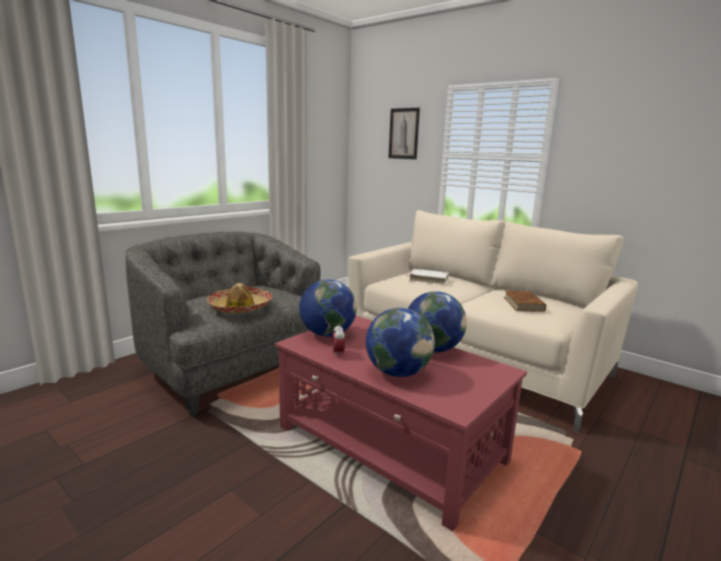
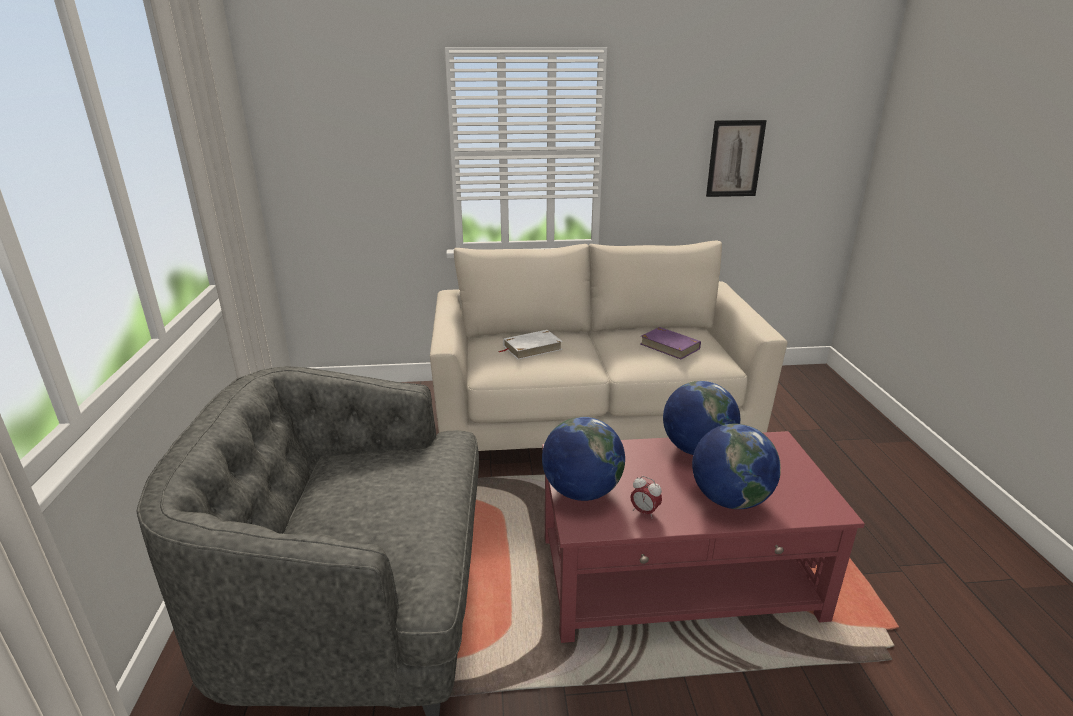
camera: 45 degrees left, 10 degrees up
(240, 307) = (414, 516): hat -> none
(404, 133) = (372, 123): picture -> picture (735, 158)
(523, 304) = (669, 346): brown book -> purple book

